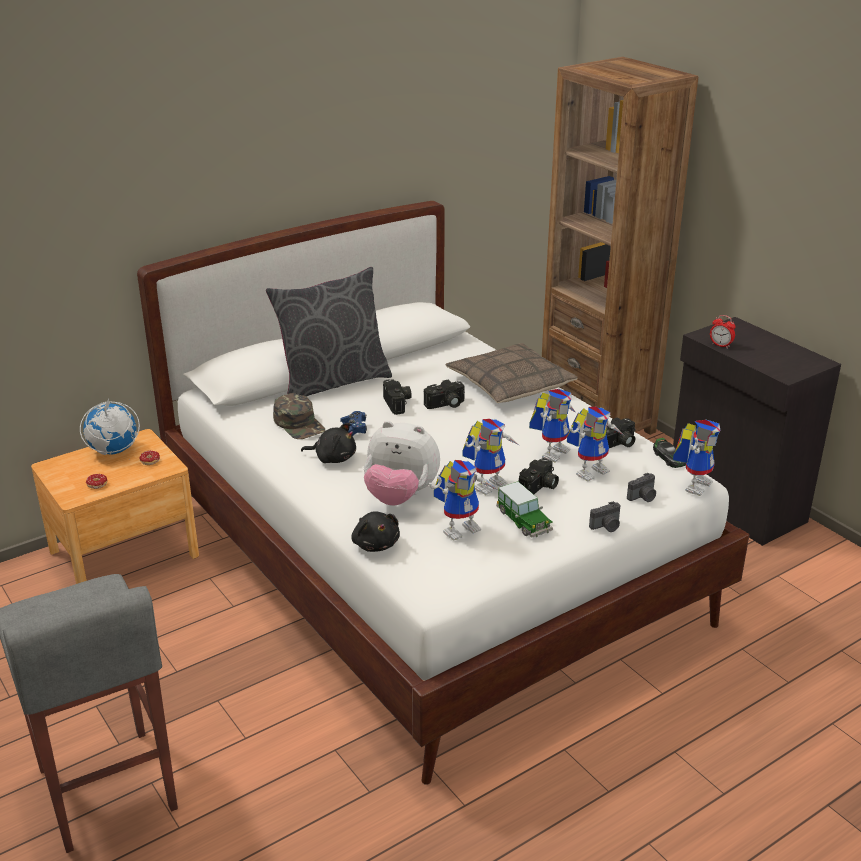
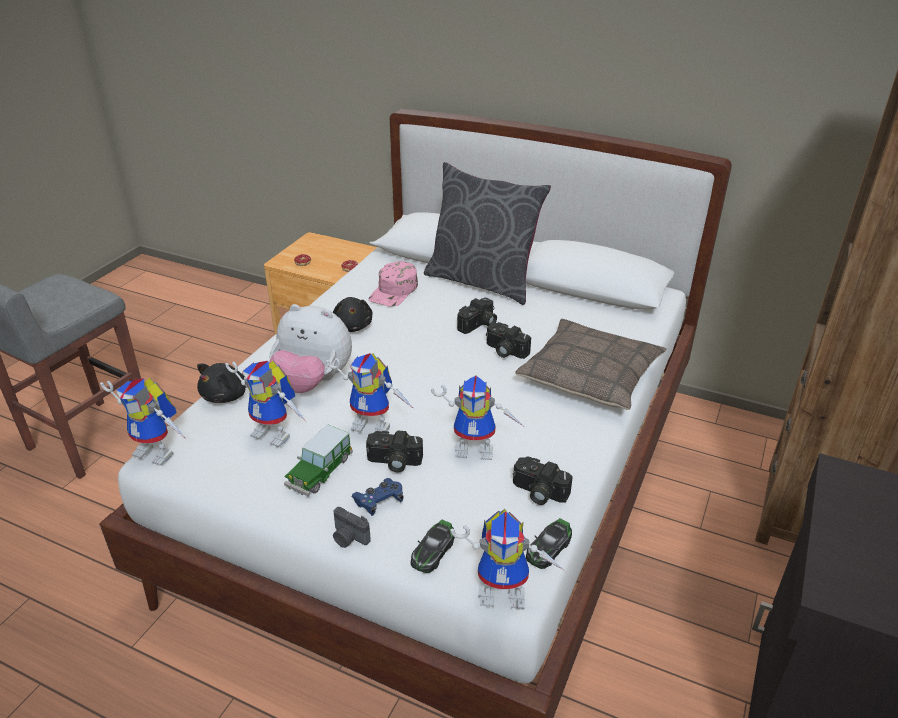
camera: 60 degrees right, 5 degrees up
(113, 451) = (350, 251): globe -> none
(299, 424) = (394, 291): green cap -> pink cap
(353, 430) = (407, 319): blue game controller -> blue game controller (379, 502)
(400, 496) = (313, 382): plush toy -> plush toy turned 60 degrees counterclockwise
(591, 470) = (462, 489): toy robot -> toy robot (160, 451)
(643, 497) = (433, 550): camera -> toy car
(720, 345) = (834, 497): alarm clock -> none

